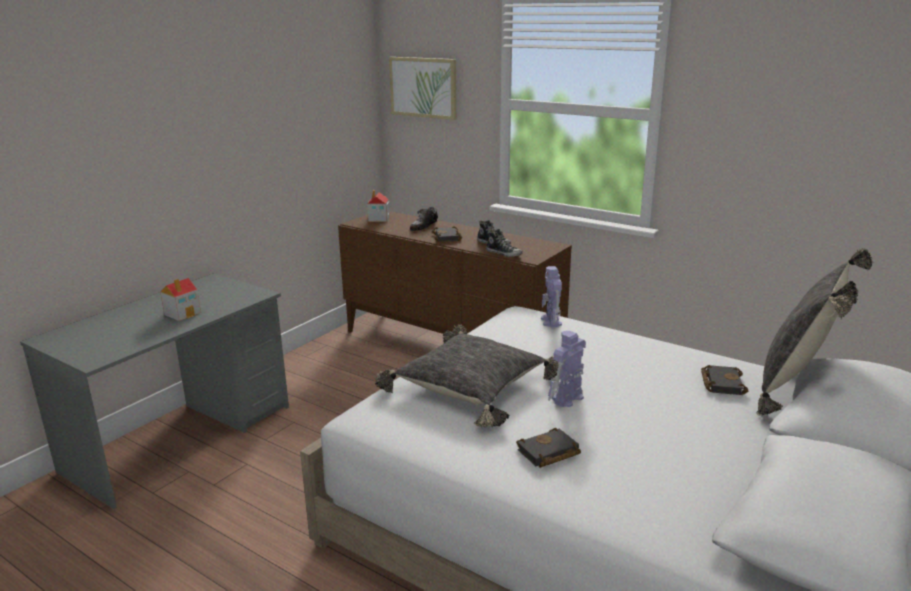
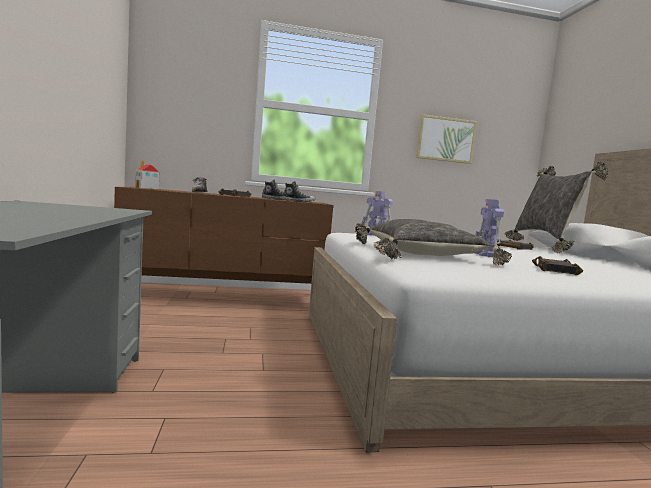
camera: 45 degrees left, 15 degrees down
(183, 313) = (56, 213): toy house -> none
(423, 87) = (180, 84): picture -> picture (445, 139)

